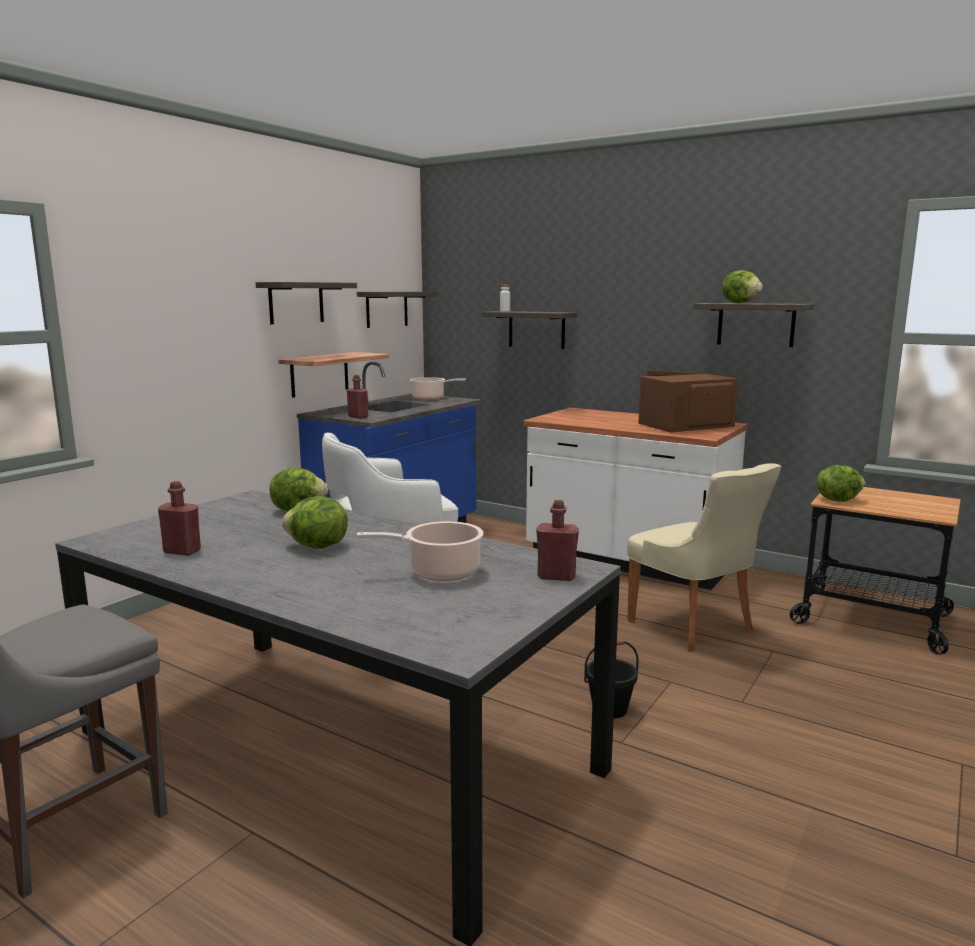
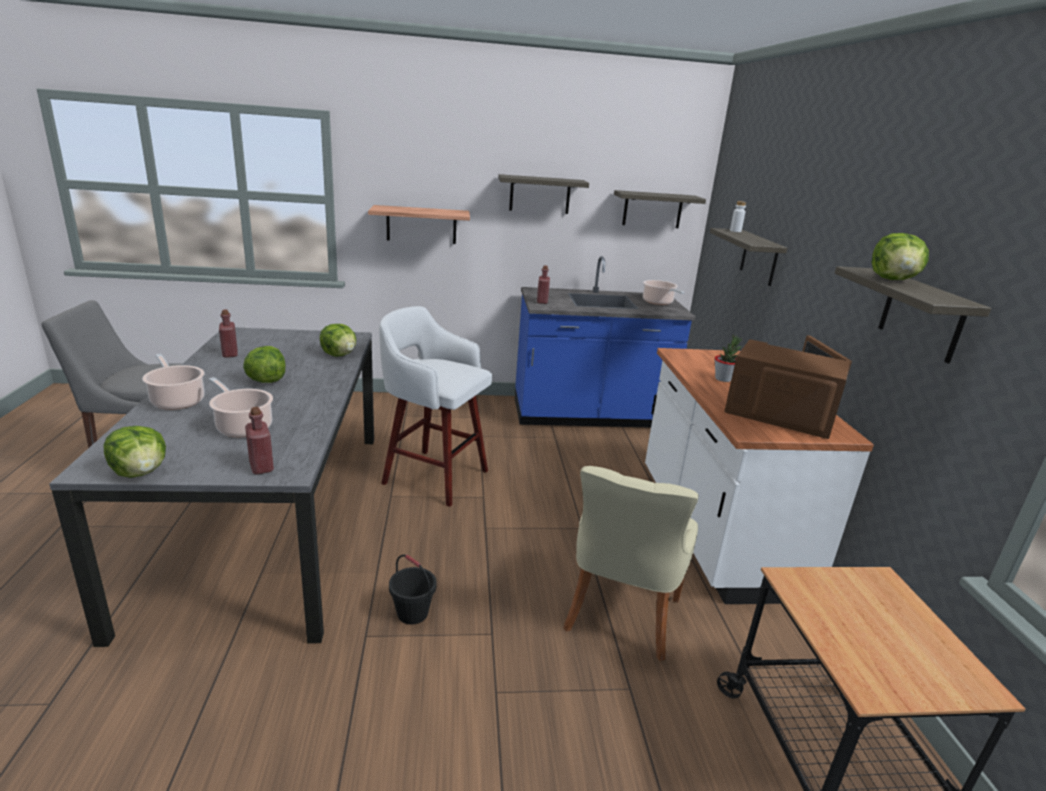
camera: 50 degrees right, 10 degrees up
(300, 592) = (177, 400): none -> cooking pot
(319, 374) = (556, 258): shelf -> shelf (421, 225)
(610, 422) = (723, 379): none -> potted plant
(837, 500) = (810, 585): lettuce -> lettuce (140, 472)

